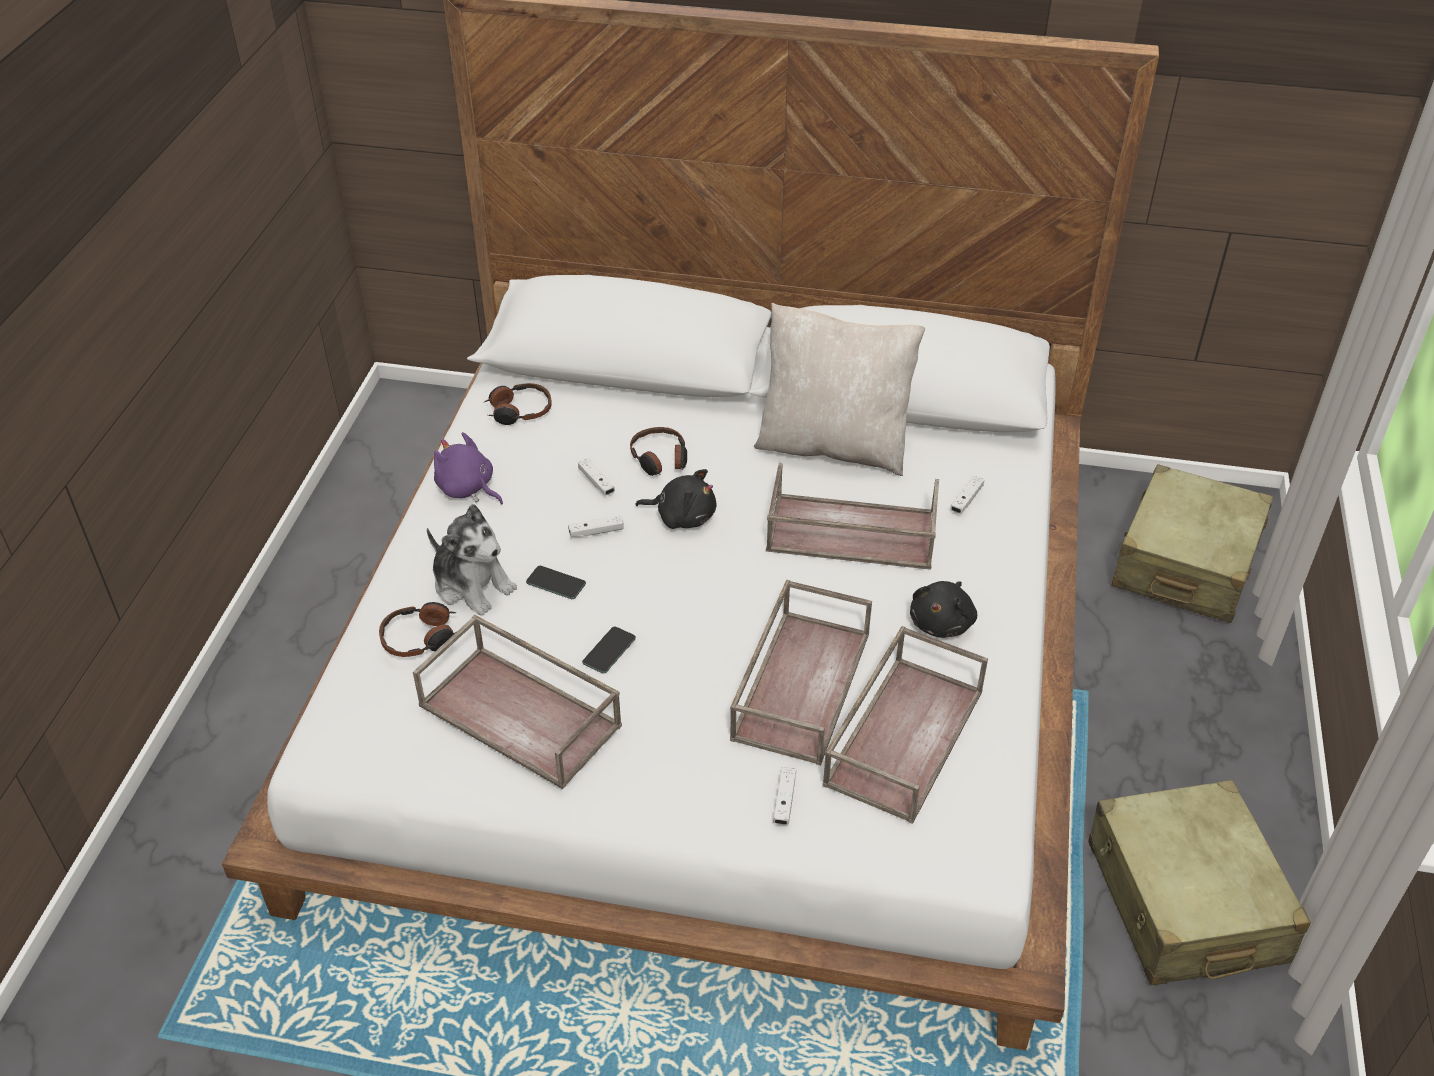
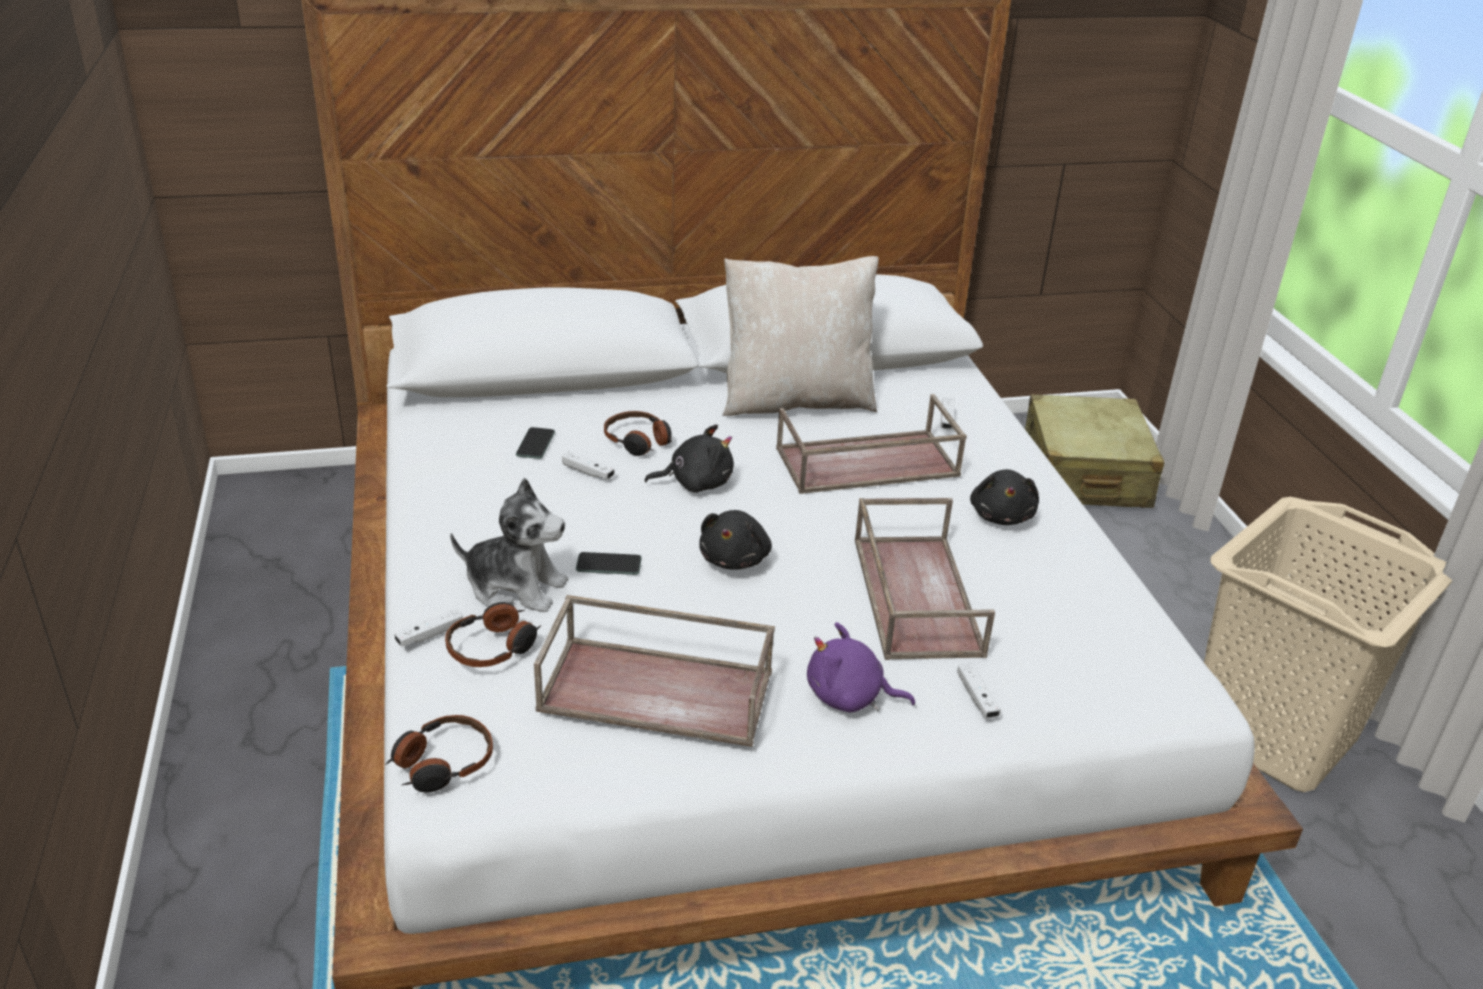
camera: 25 degrees left, 10 degrees down
(468, 489) = (450, 505): purple plush toy -> purple plush toy (849, 697)
(519, 411) = (461, 429): headphones -> headphones (442, 764)
(596, 531) = (618, 512): white game controller -> white game controller (430, 635)
(609, 650) = (705, 612): phone -> phone (535, 444)
(667, 604) = (735, 559): none -> black plush toy
(903, 735) = (1041, 612): brown tray -> none
(1185, 902) = (1275, 733): beige suitcase -> beige laundry basket

